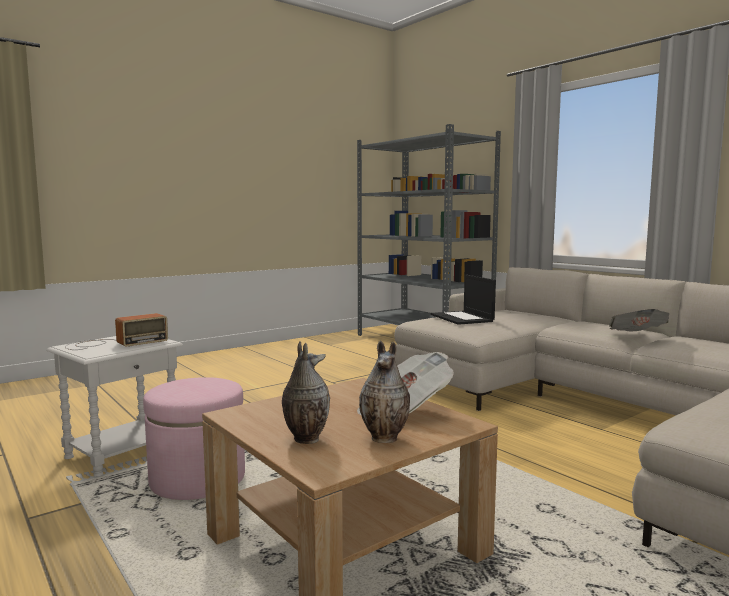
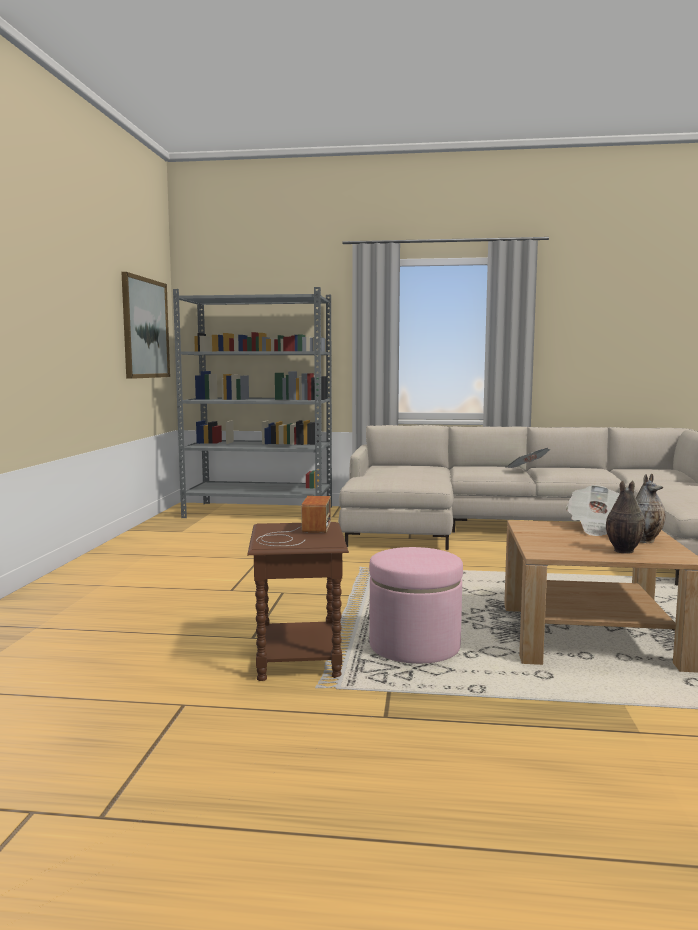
camera: 45 degrees left, 0 degrees up
(122, 452) = (296, 657): white side table -> brown side table
(343, 175) = (145, 328): none -> picture
(462, 318) = (389, 475): laptop -> none

